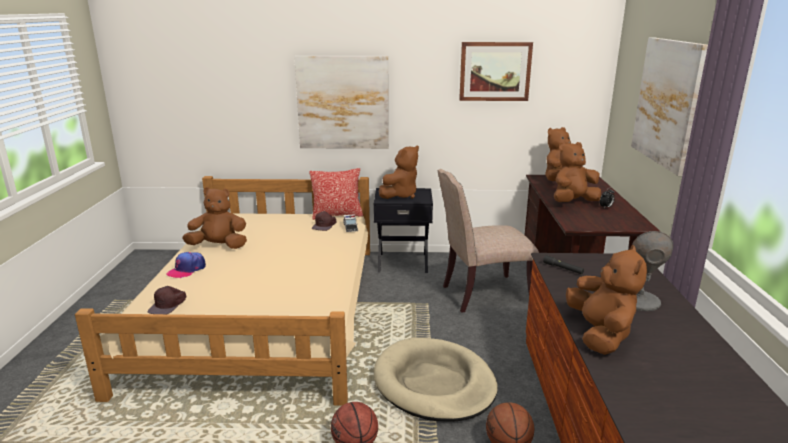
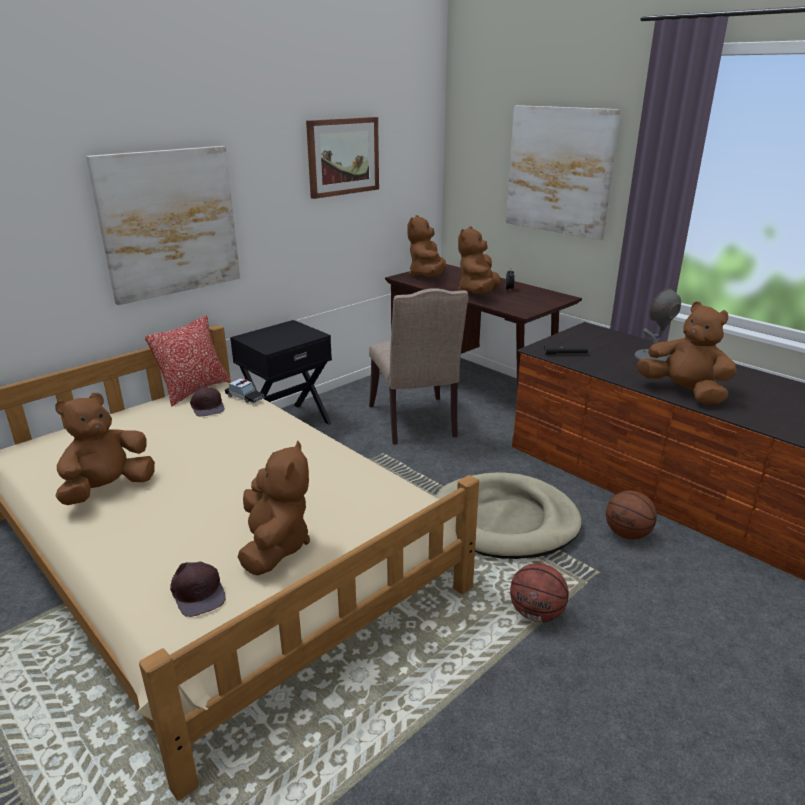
camera: 45 degrees left, 5 degrees up
(187, 270) = (124, 539): cap -> none
(400, 195) = (278, 337): brown plush toy -> brown plush toy (275, 546)
(482, 295) = (416, 423): beige chair -> beige chair turned 45 degrees counterclockwise

